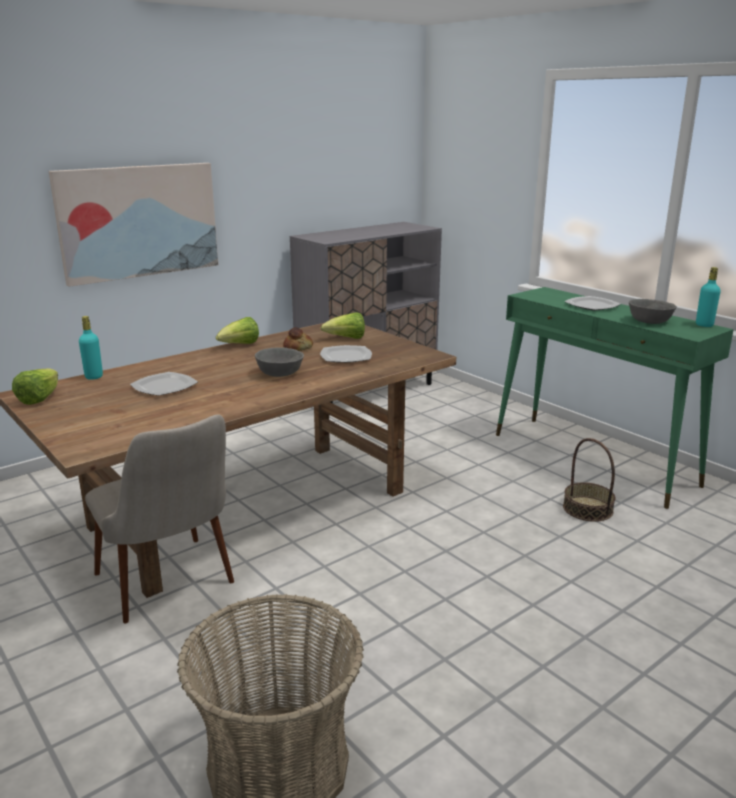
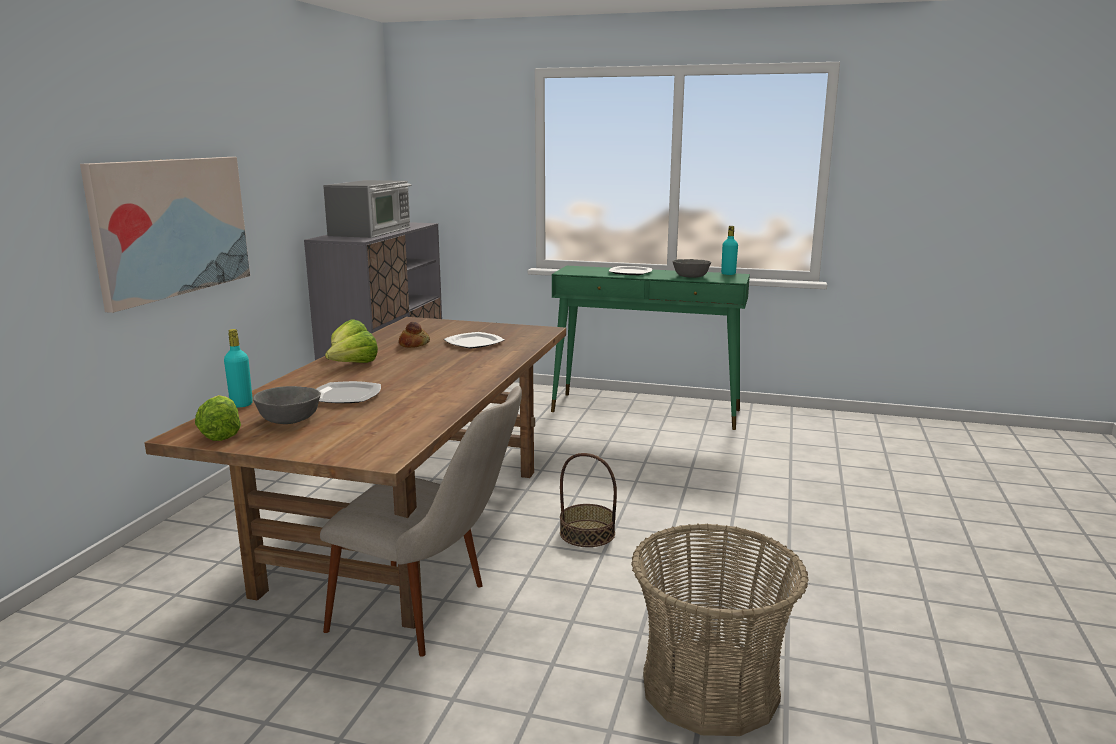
camera: 35 degrees left, 5 degrees down
(280, 373) = (441, 364): grey bowl -> grey bowl (289, 419)
(346, 339) = (444, 330): lettuce -> lettuce (355, 364)
(360, 232) = (372, 231): none -> microwave
(588, 509) = (686, 444): basket -> basket (587, 533)

